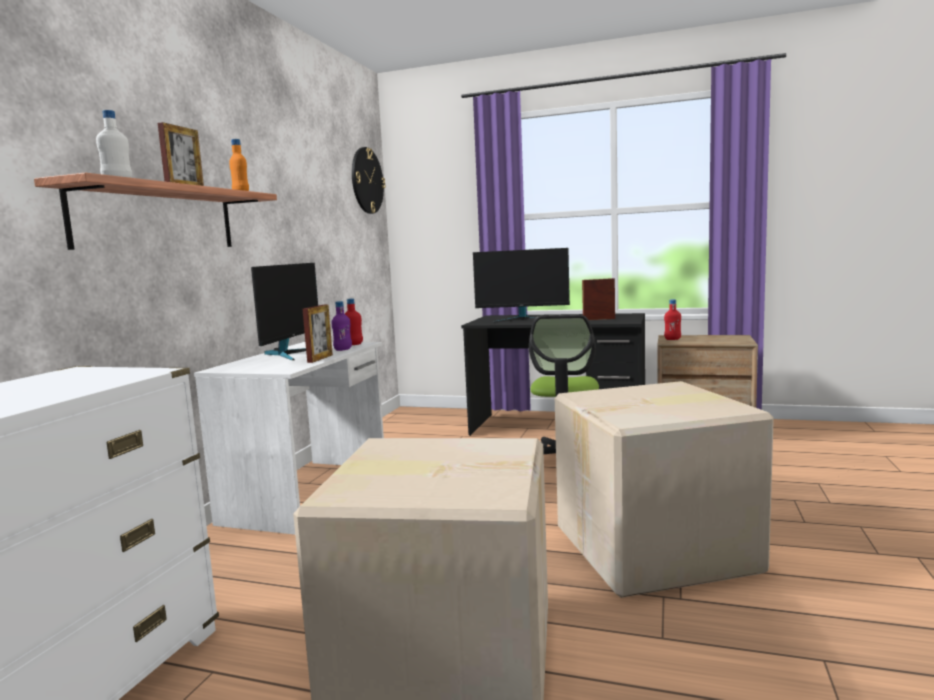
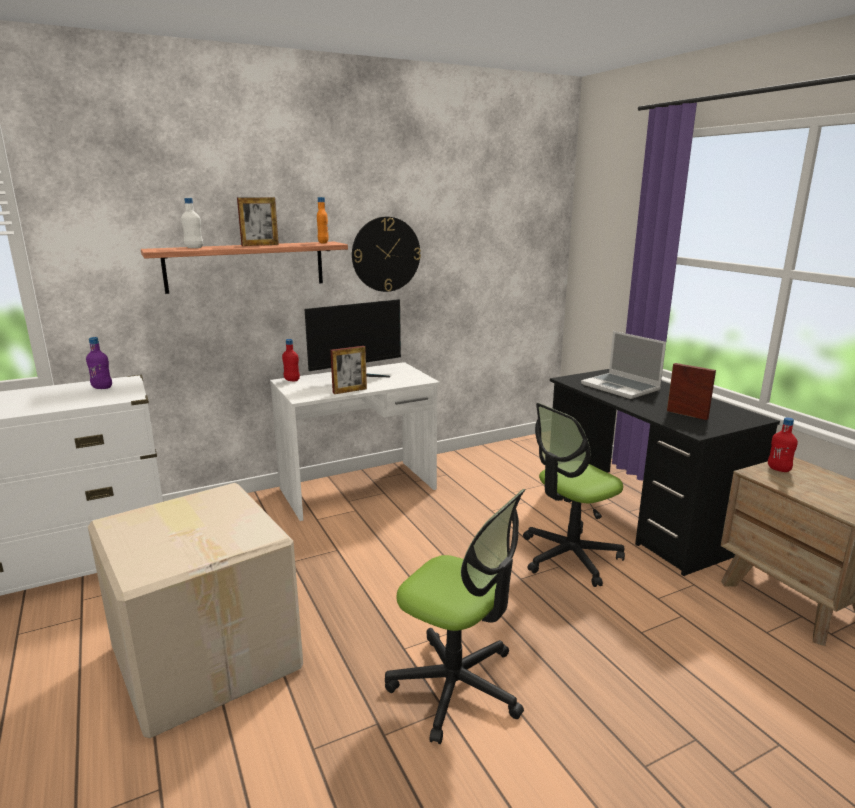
camera: 45 degrees right, 10 degrees up
(343, 349) = (390, 383): purple bottle -> purple bottle (102, 387)
(354, 344) = (414, 379): red bottle -> red bottle (292, 380)
(367, 180) = (536, 203): wall clock -> wall clock (386, 254)
(522, 319) = (621, 387): monitor -> laptop
(658, 550) = (456, 686): cardboard box -> office chair

